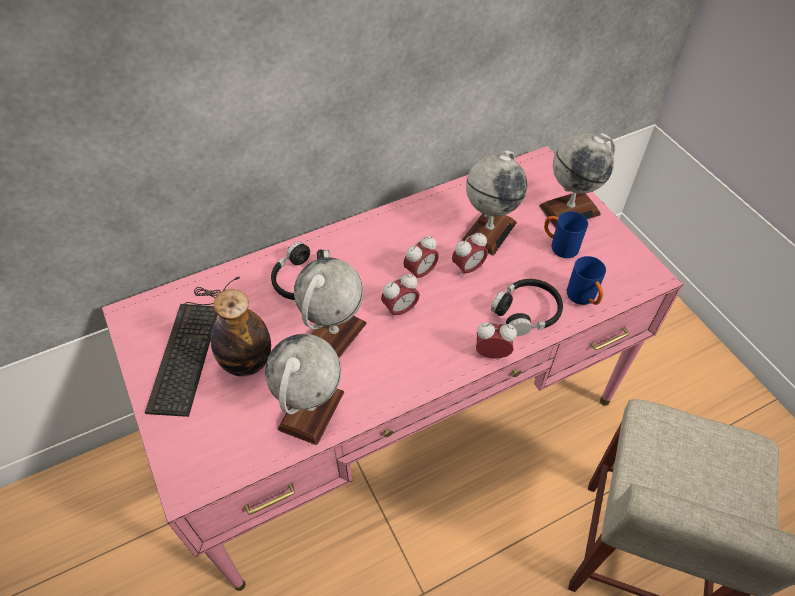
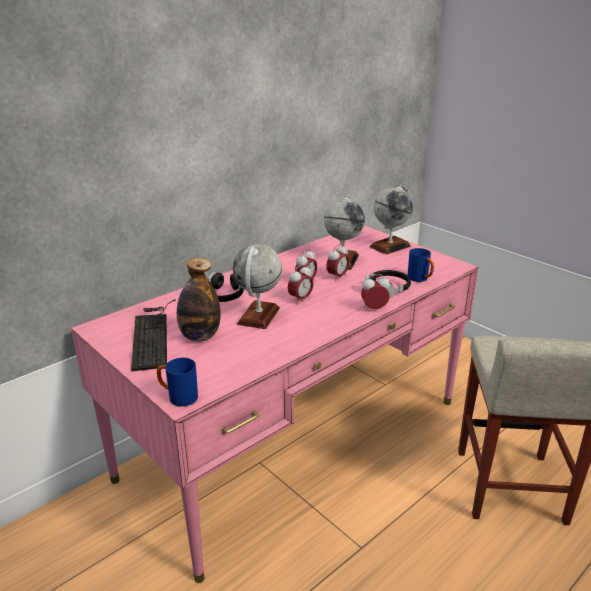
camera: 15 degrees left, 25 degrees down
(311, 411) = (260, 351): globe -> none
(559, 246) = (392, 261): blue mug -> blue mug (178, 397)

